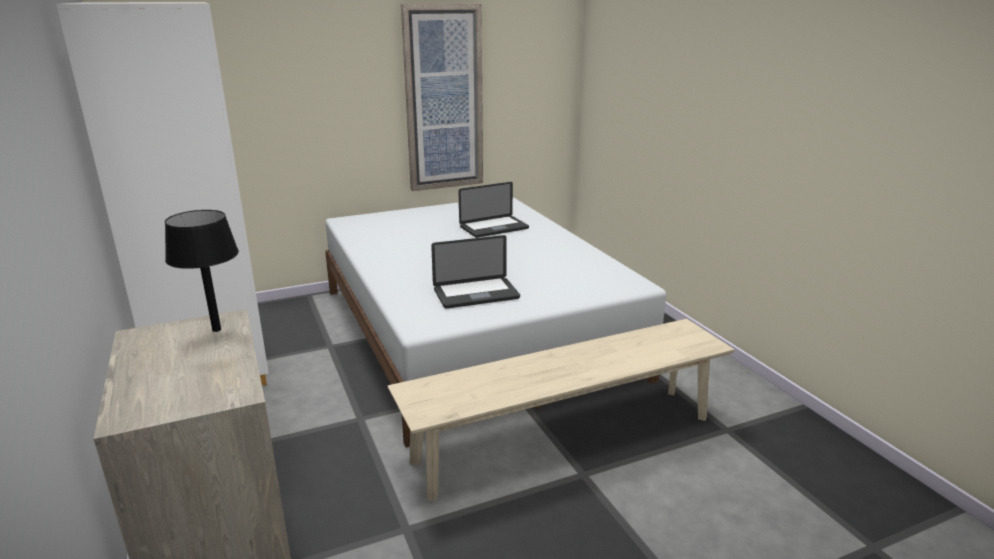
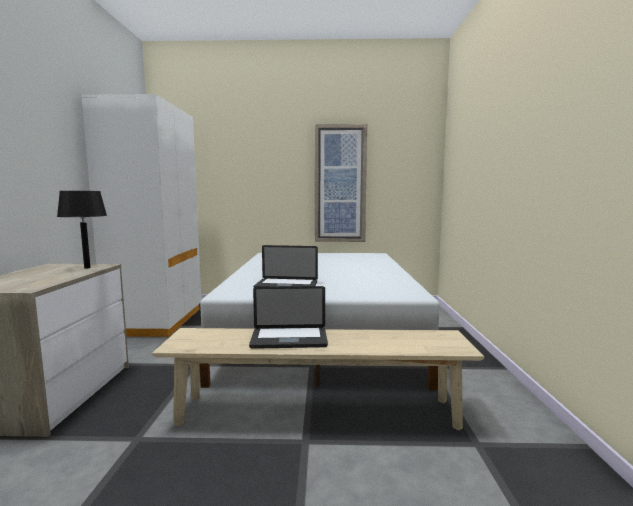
camera: 25 degrees right, 15 degrees down
(494, 228) = (350, 263): laptop -> laptop (289, 339)

